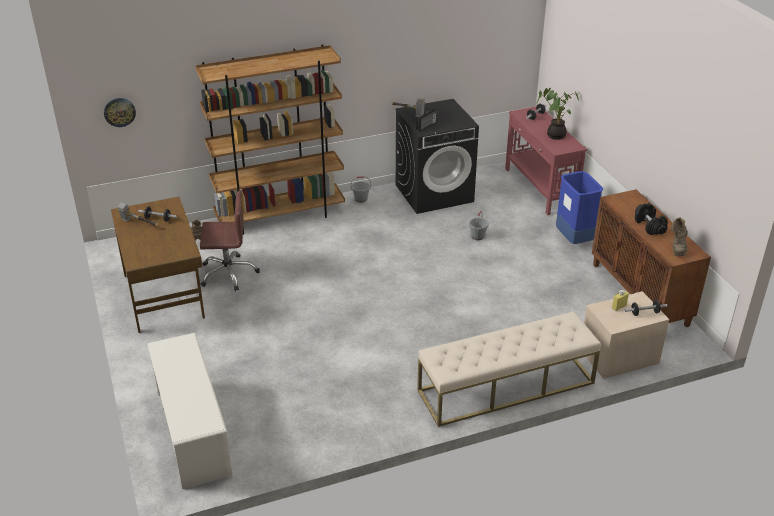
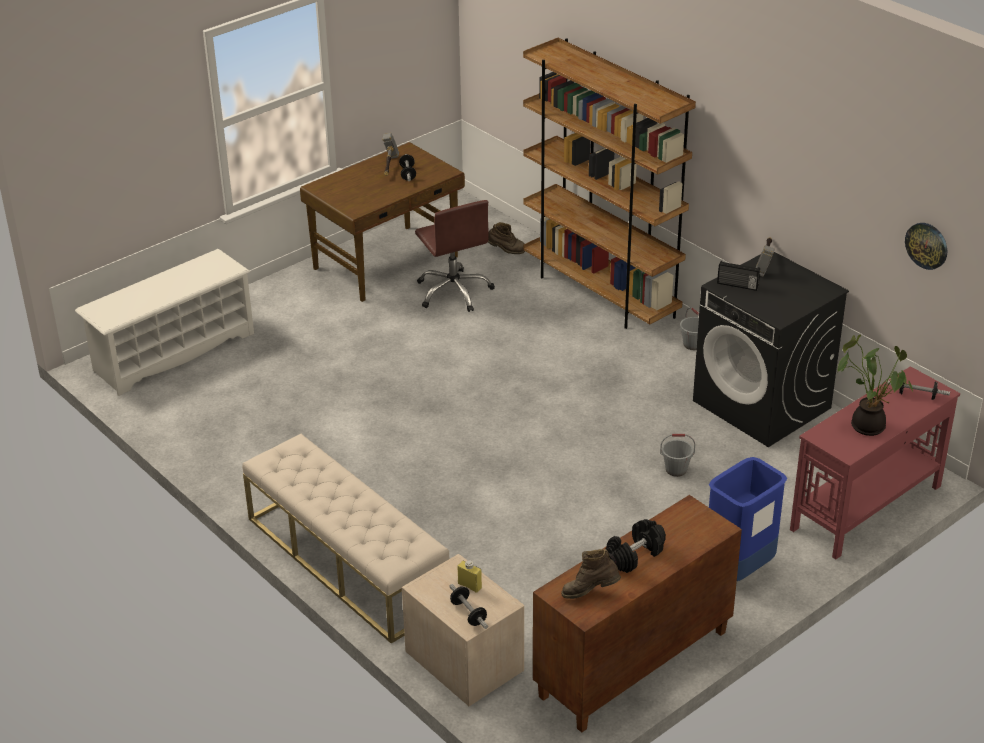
camera: 70 degrees right, 0 degrees up
(119, 112) = (495, 51): wall clock -> wall clock (927, 245)

